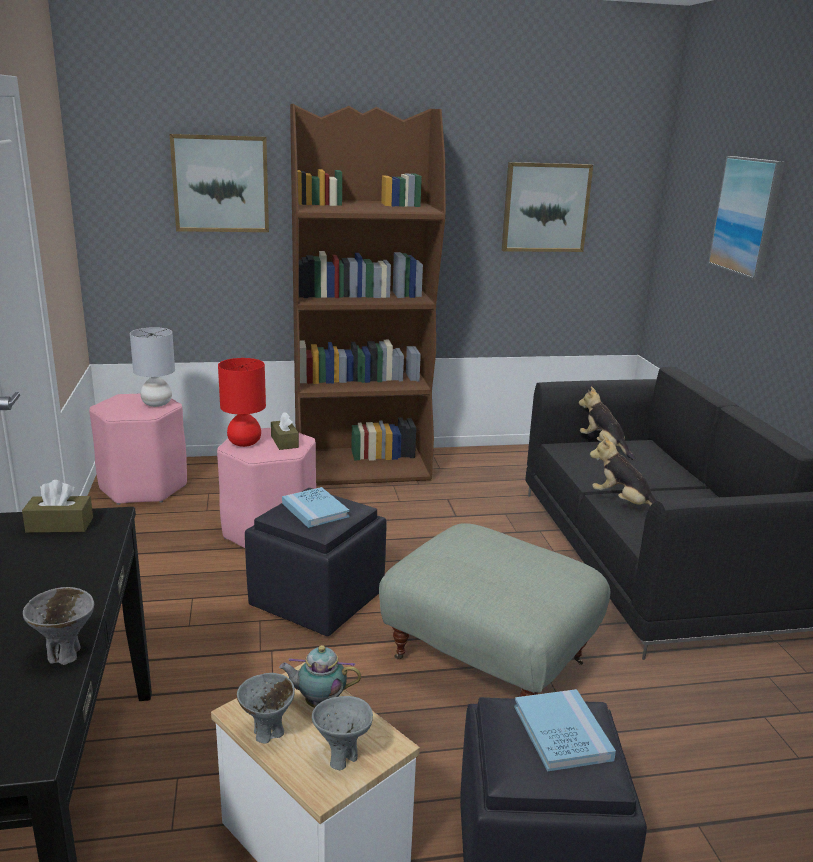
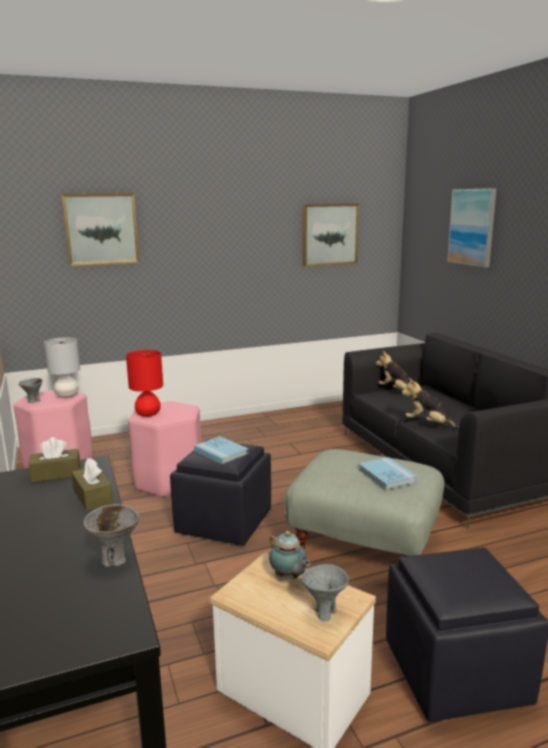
camera: 10 degrees left, 5 degrees down
(268, 734) = (261, 605): grey bowl -> grey bowl (33, 401)
(284, 442) = (178, 410): brown tissue box -> brown tissue box (93, 497)
(319, 702) = (288, 578): teapot -> teapot turned 120 degrees counterclockwise
(363, 467) = (220, 429): brown bookcase -> none
(562, 733) = (470, 569): blue book -> blue book (386, 475)

